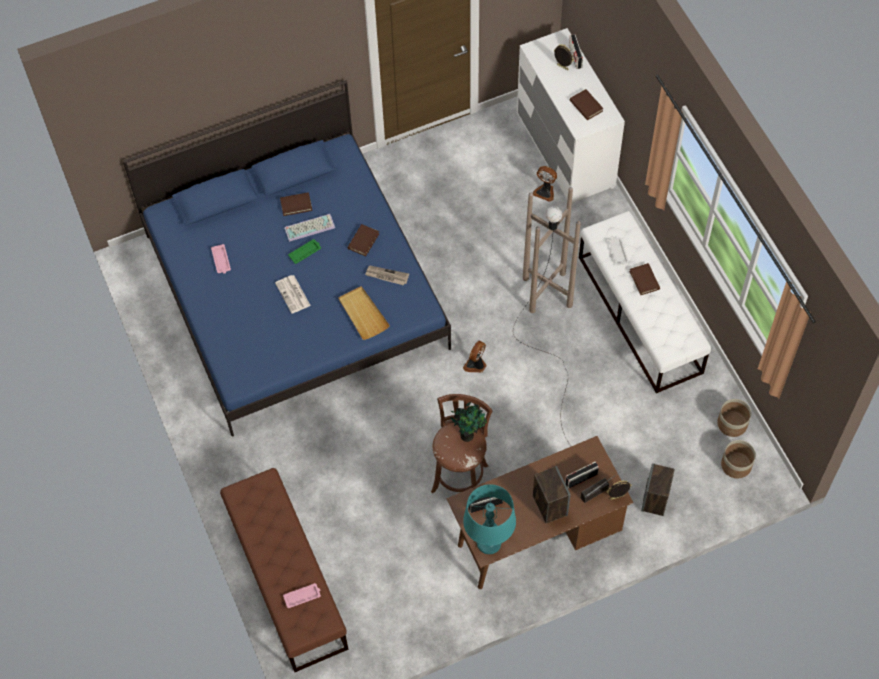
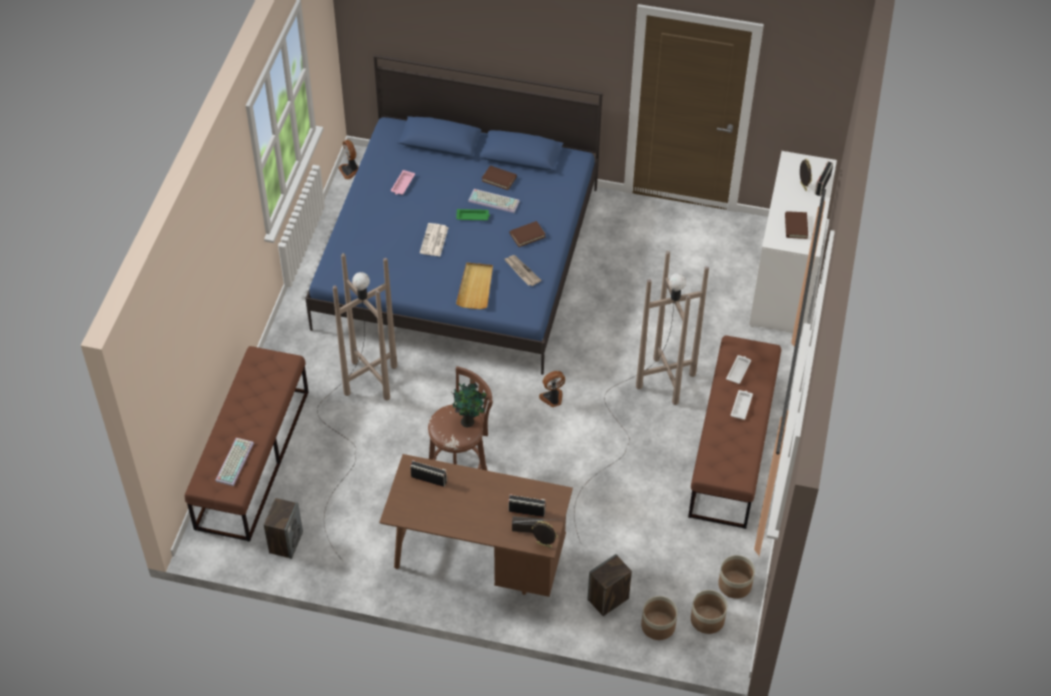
camera: 35 degrees right, 10 degrees down
(302, 596) = (234, 461): pink tray -> keyboard
(338, 489) = (354, 419): none -> brown floor lamp
(489, 542) = (404, 508): turquoise table lamp -> none
(545, 191) = (737, 304): fan -> fan (350, 170)
(549, 505) = (481, 513): speaker -> speaker (285, 542)
(640, 315) = (731, 448): white bench -> brown bench
(644, 280) = (741, 406): brown book -> white tray
(707, 495) = (658, 626): none -> planter

